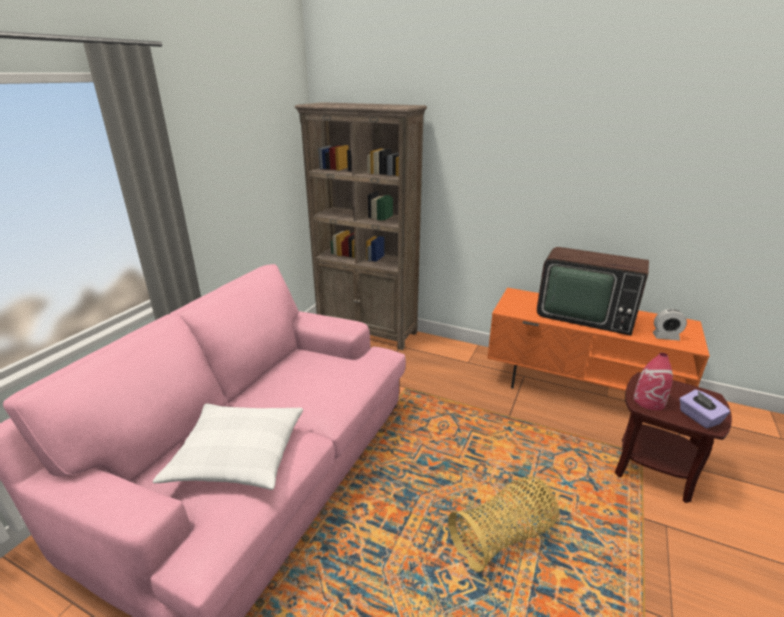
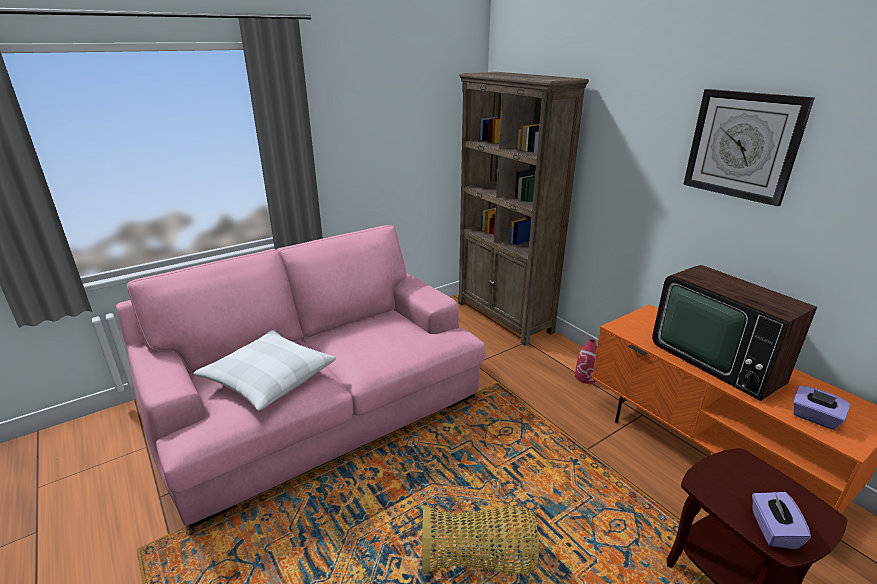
camera: 30 degrees right, 0 degrees up
(569, 151) = (743, 145): none -> wall clock
(649, 401) = (718, 484): red vase -> red vase (586, 377)
(665, 337) = (814, 418): alarm clock -> purple tissue box

